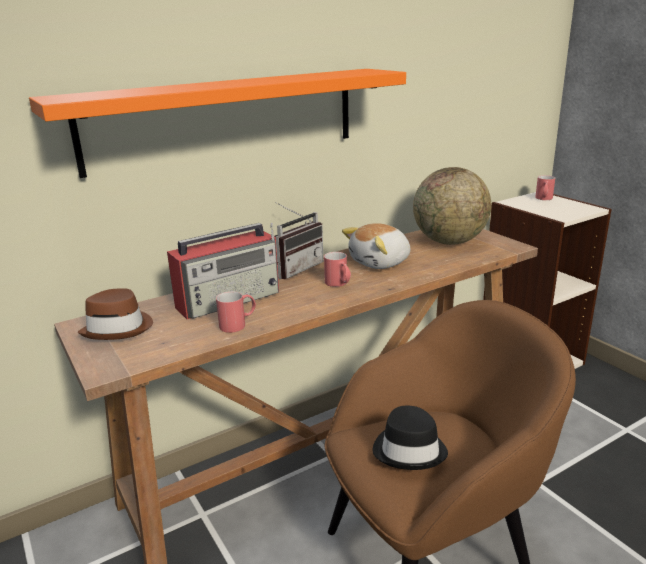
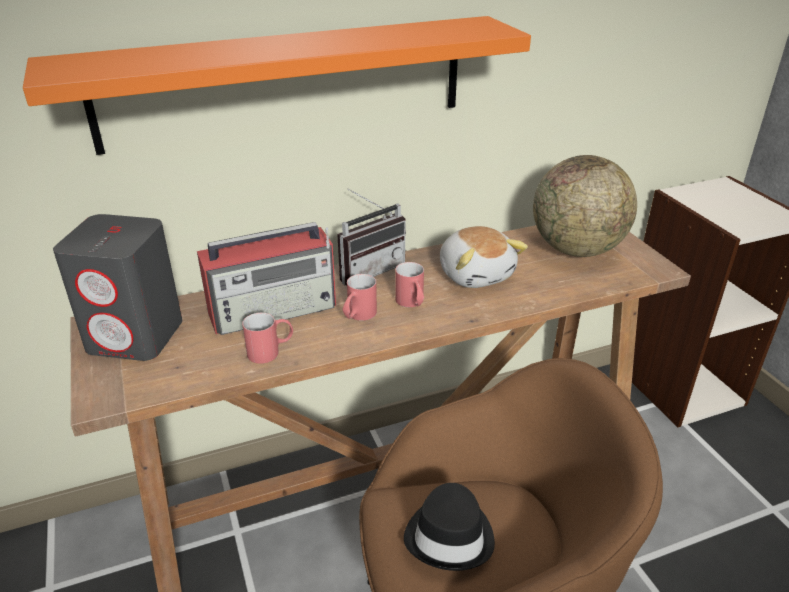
camera: 10 degrees right, 10 degrees up
(119, 328) = (136, 336): brown hat -> grey speaker
(381, 262) = (476, 274): plush toy -> plush toy turned 90 degrees counterclockwise
(544, 199) = (728, 193): red mug -> red mug (358, 316)

